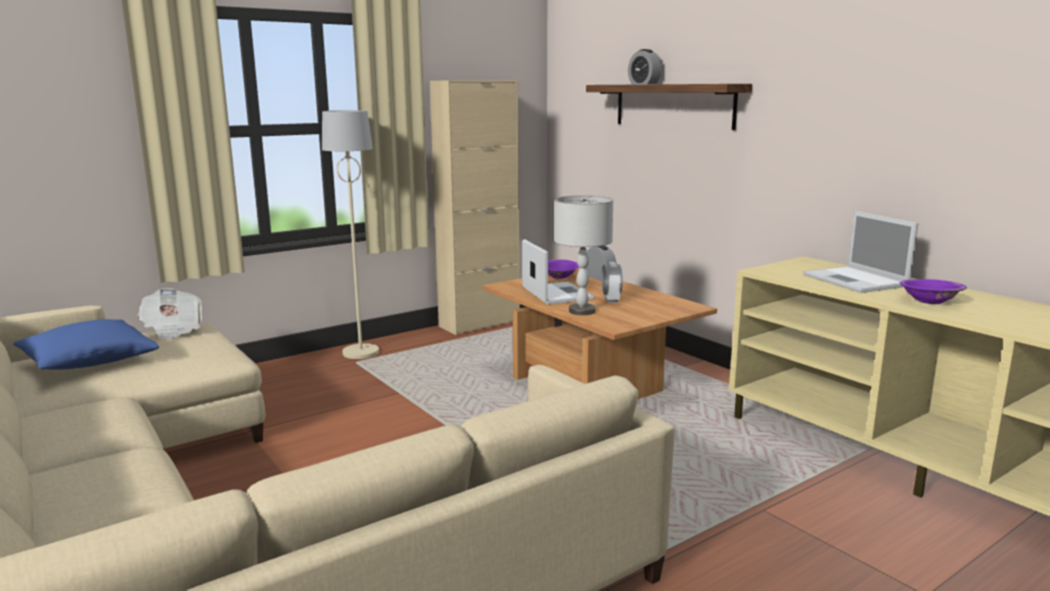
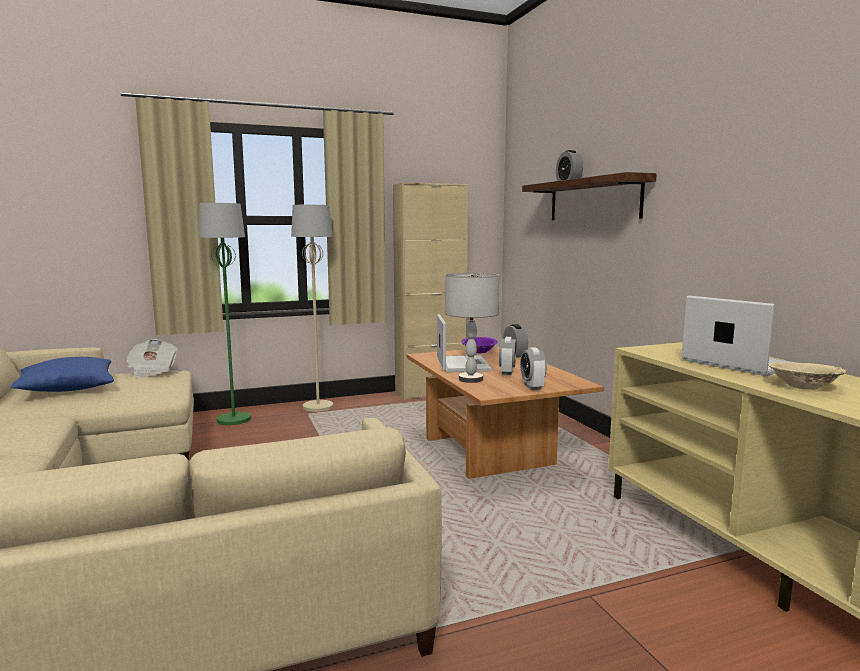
camera: 15 degrees right, 5 degrees down
(268, 378) = (233, 419): none -> green floor lamp
(650, 314) = (532, 386): none -> alarm clock
(856, 281) = (735, 363): laptop -> laptop turned 150 degrees clockwise
(930, 301) = (804, 386): purple bowl -> beige bowl

